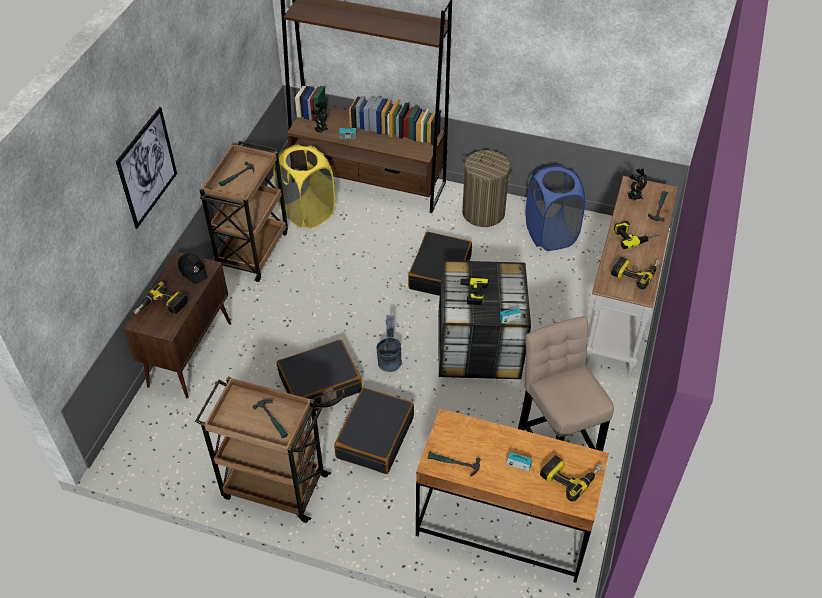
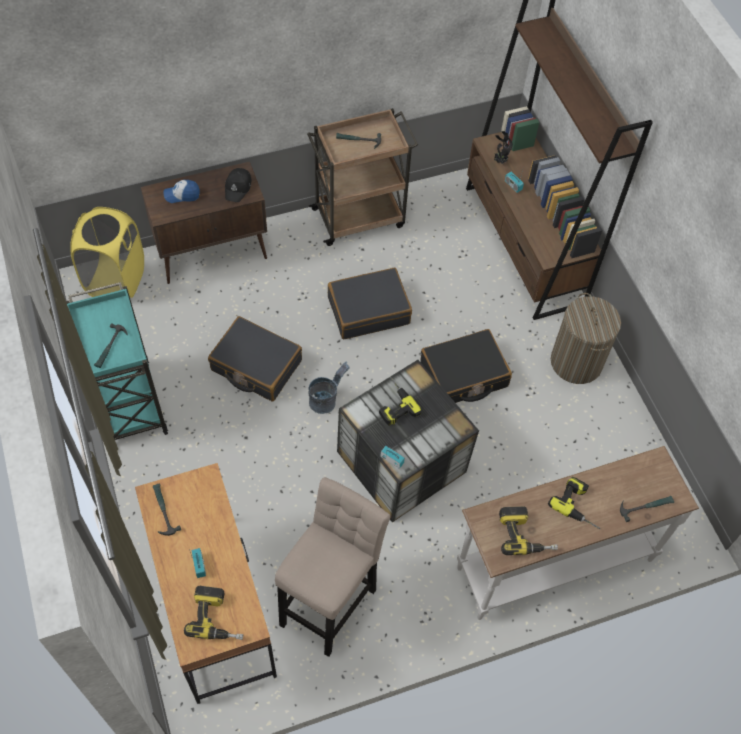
camera: 50 degrees right, 10 degrees up
(147, 167) = (235, 70): picture -> none
(161, 307) = (182, 195): power drill -> cap
(273, 486) = (129, 402): brown cart -> turquoise cart
(307, 212) = (440, 225): yellow laundry basket -> yellow laundry basket (116, 280)
(374, 437) = (232, 443): black suitcase -> black suitcase (368, 310)
(550, 234) = (603, 438): blue laundry basket -> none
(633, 199) = (635, 474): potted plant -> none

